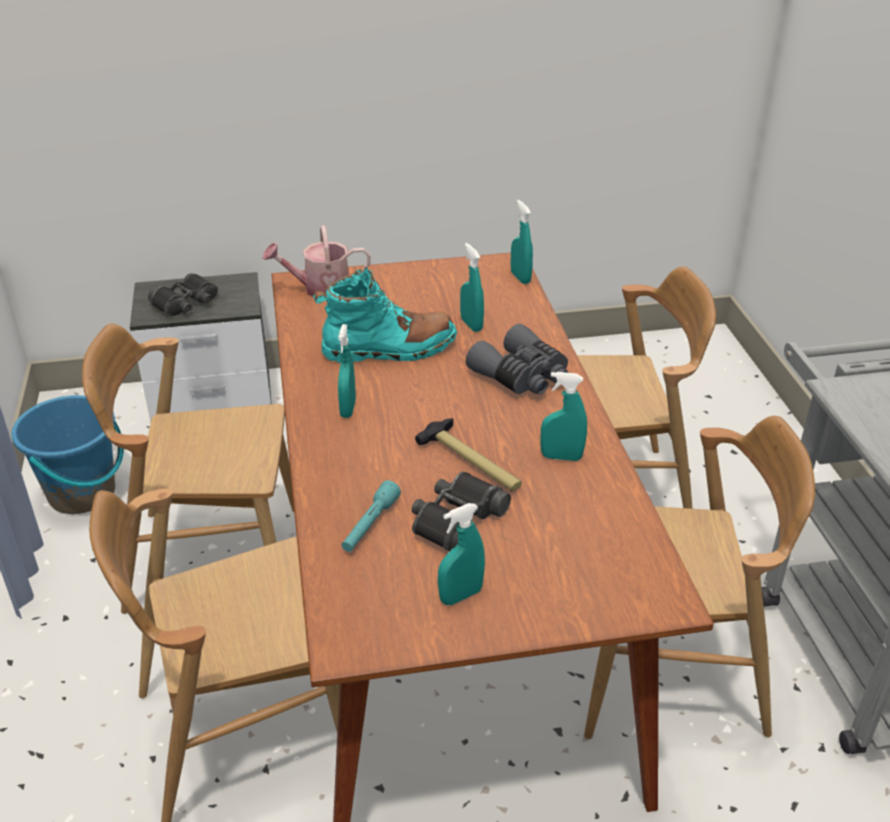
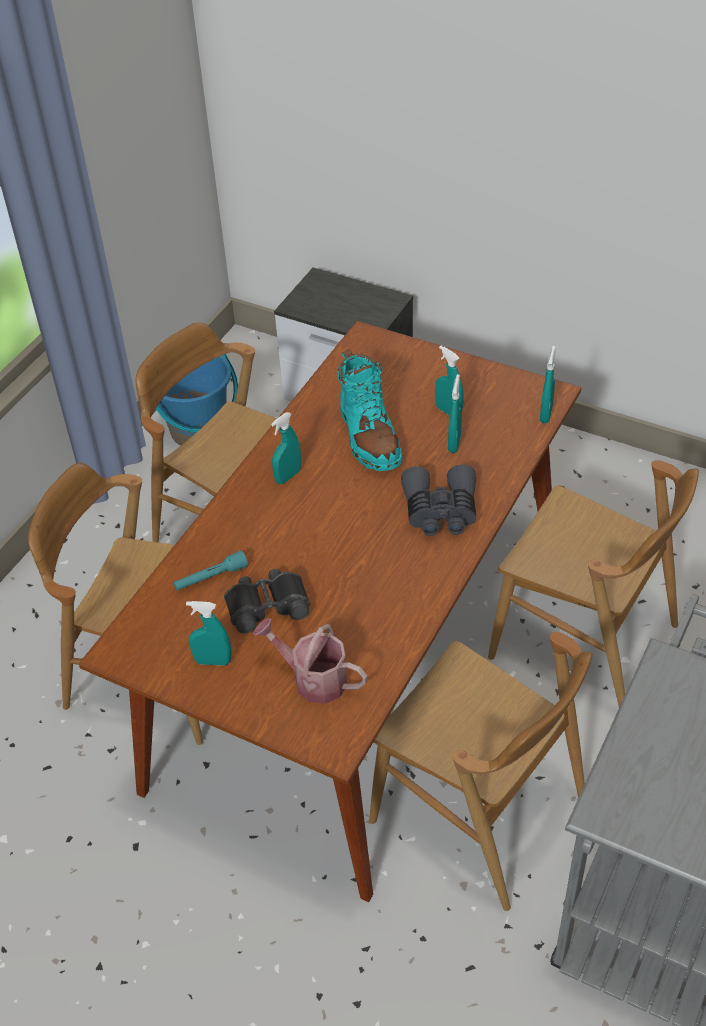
camera: 40 degrees right, 10 degrees up
(186, 303) = (332, 305): black binoculars -> none
(320, 289) = (376, 353): watering can -> watering can (313, 679)
(389, 349) = (369, 437): turquoise boot -> turquoise boot turned 45 degrees clockwise
(472, 462) = (324, 566): hammer -> none
(561, 457) = (390, 597): turquoise spray bottle -> turquoise spray bottle (448, 411)

